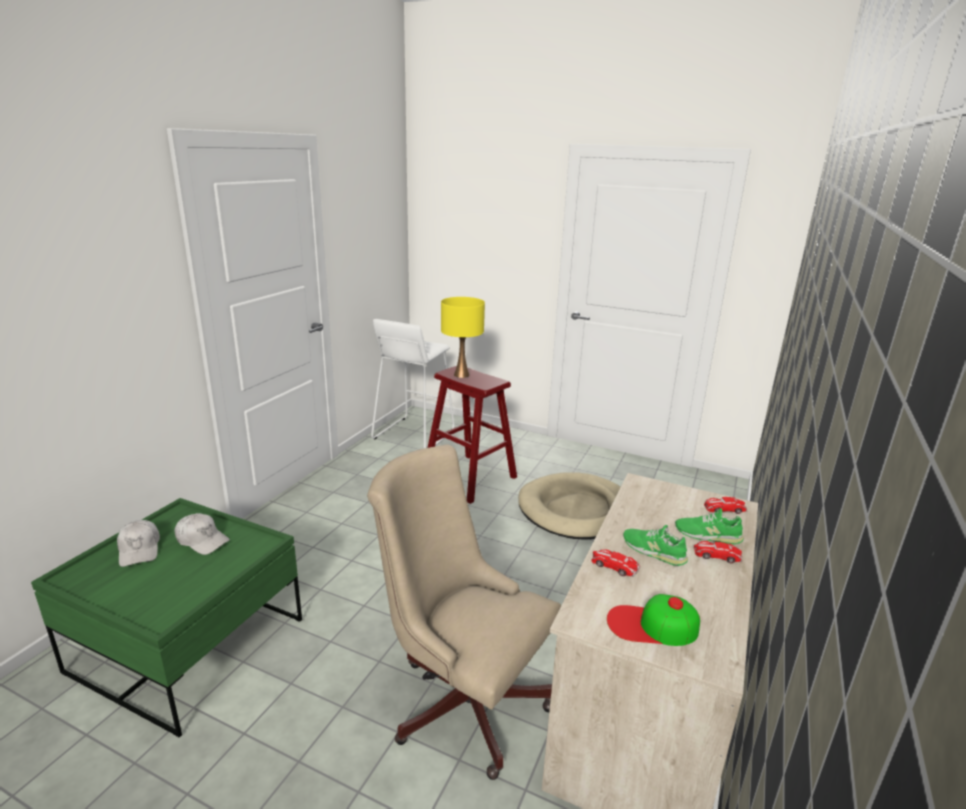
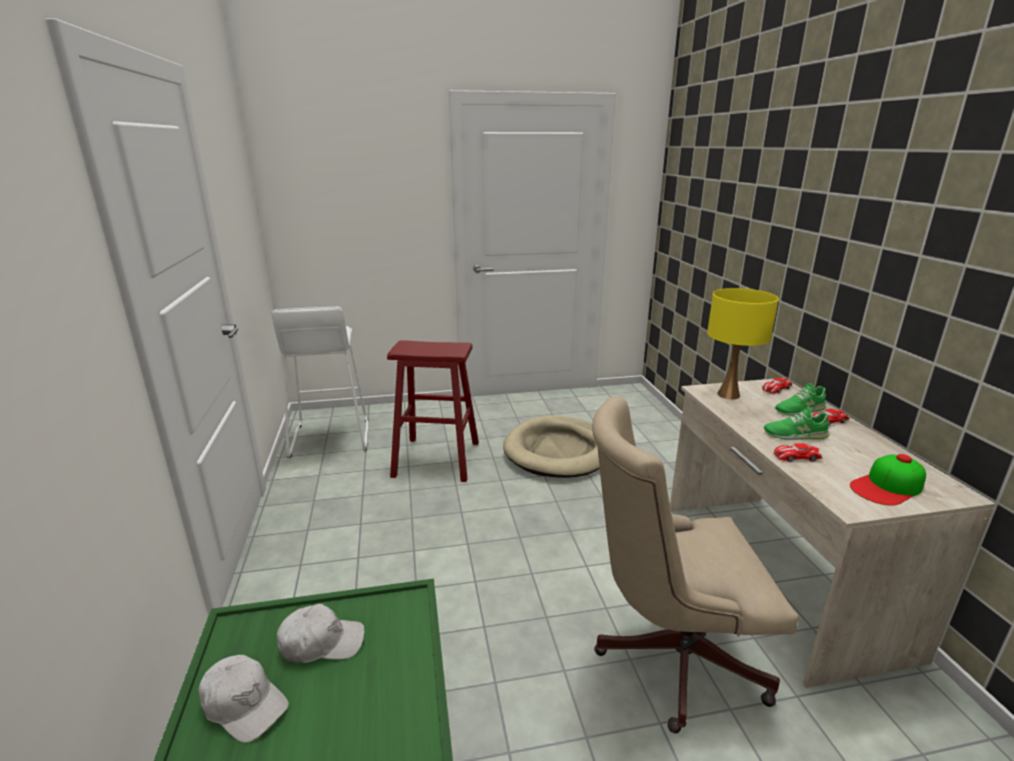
camera: 35 degrees left, 0 degrees up
(461, 375) = (417, 348): yellow table lamp -> yellow table lamp (728, 395)

